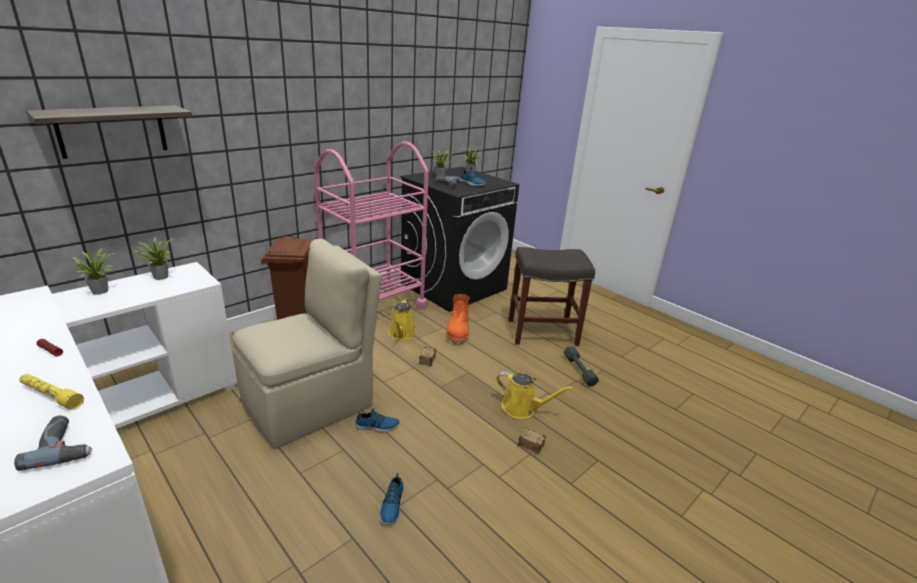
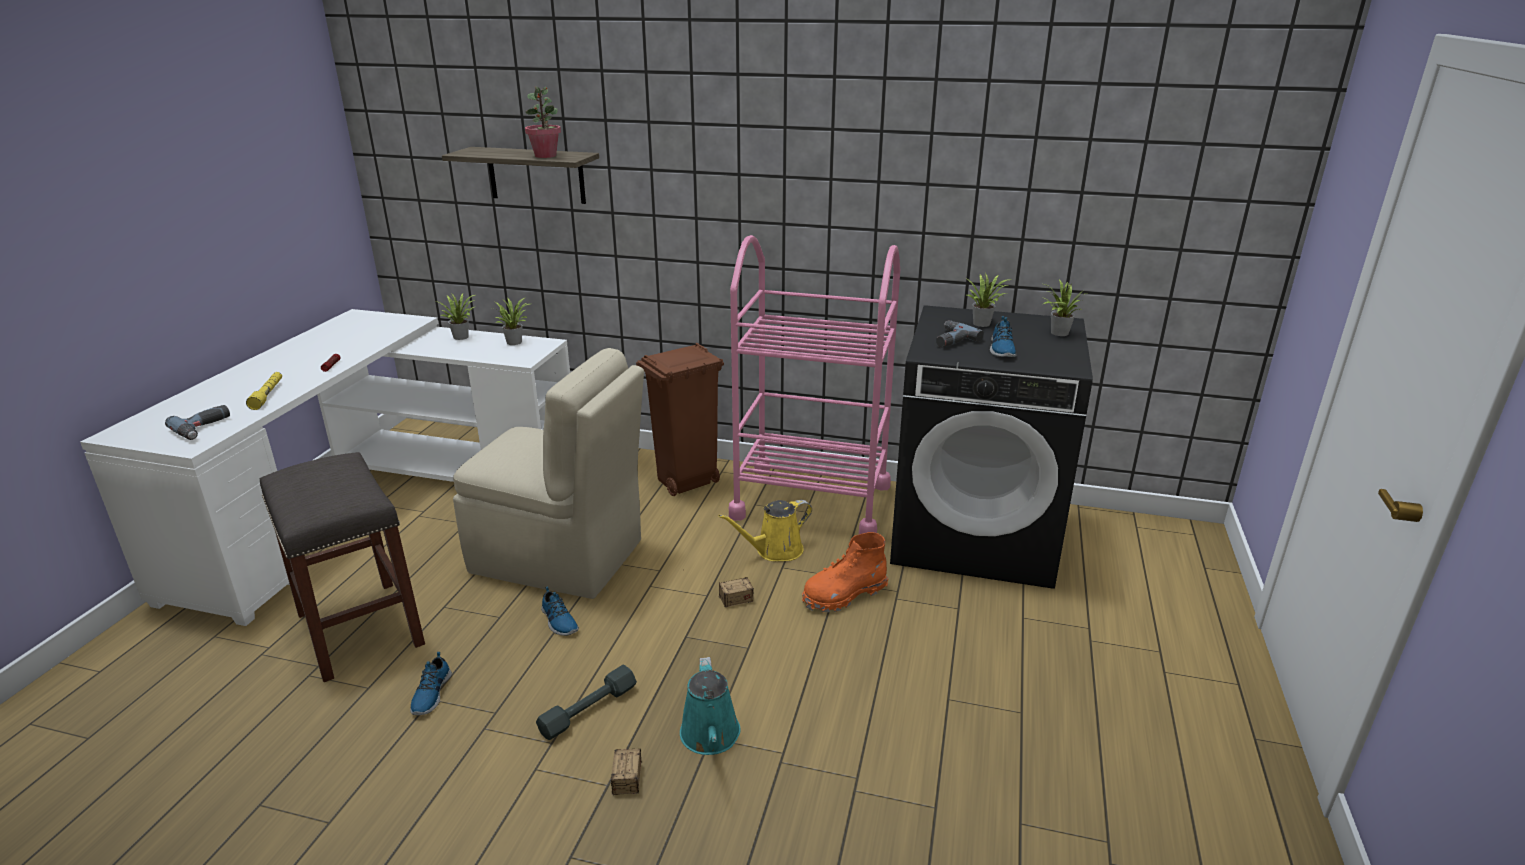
camera: 60 degrees right, 0 degrees up
(146, 110) = (545, 156): none -> potted plant
(391, 505) = (430, 693): shoe -> shoe turned 60 degrees counterclockwise
(522, 408) = (710, 737): yellow watering can -> turquoise watering can
(543, 332) = (968, 684): grey stool -> grey stool (361, 629)
(579, 370) = (896, 773): grey dumbbell -> grey dumbbell (588, 710)

